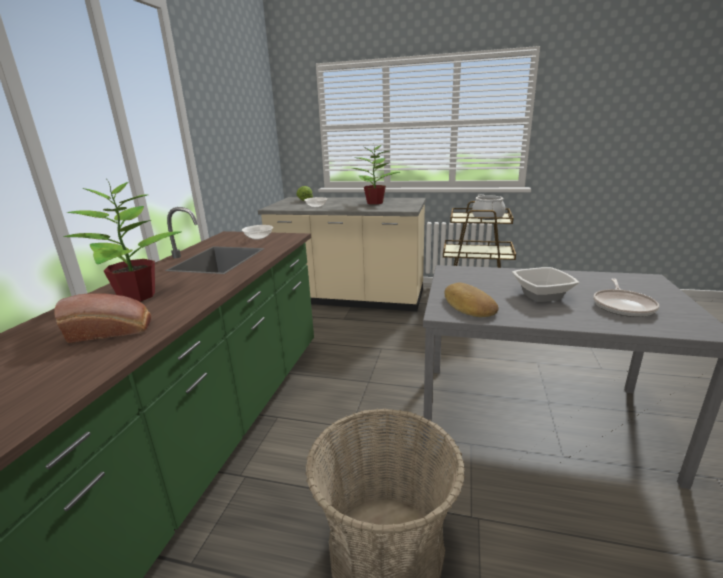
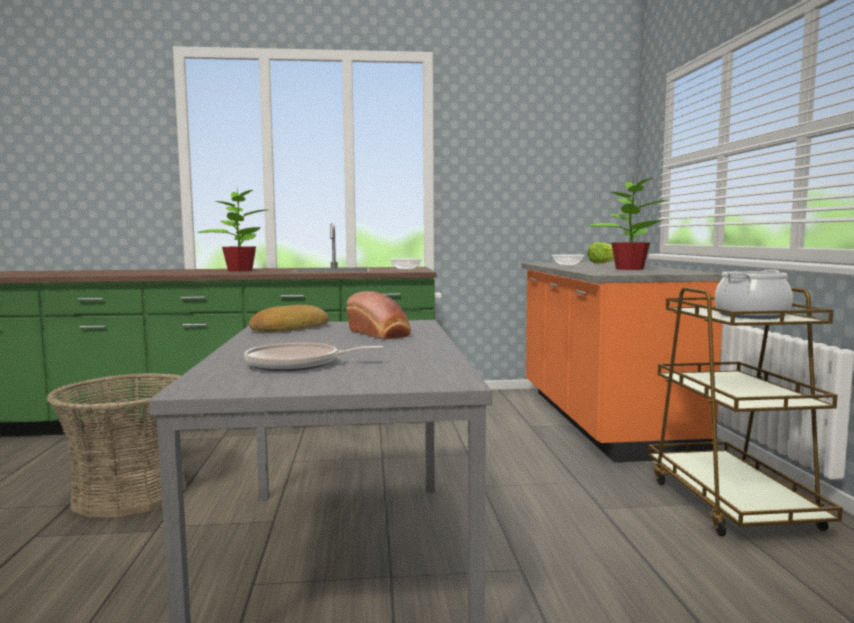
camera: 70 degrees right, 15 degrees down
(113, 331) = (180, 272): bread -> bread (380, 334)
(349, 298) = (600, 420): beige counter -> orange counter
(542, 296) = (329, 343): bowl -> none

